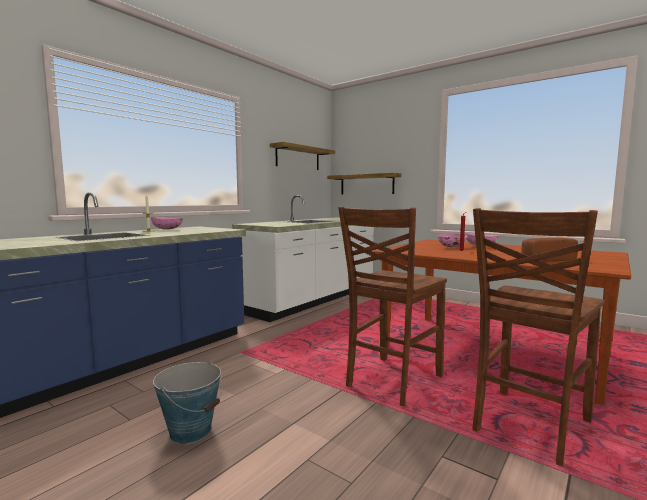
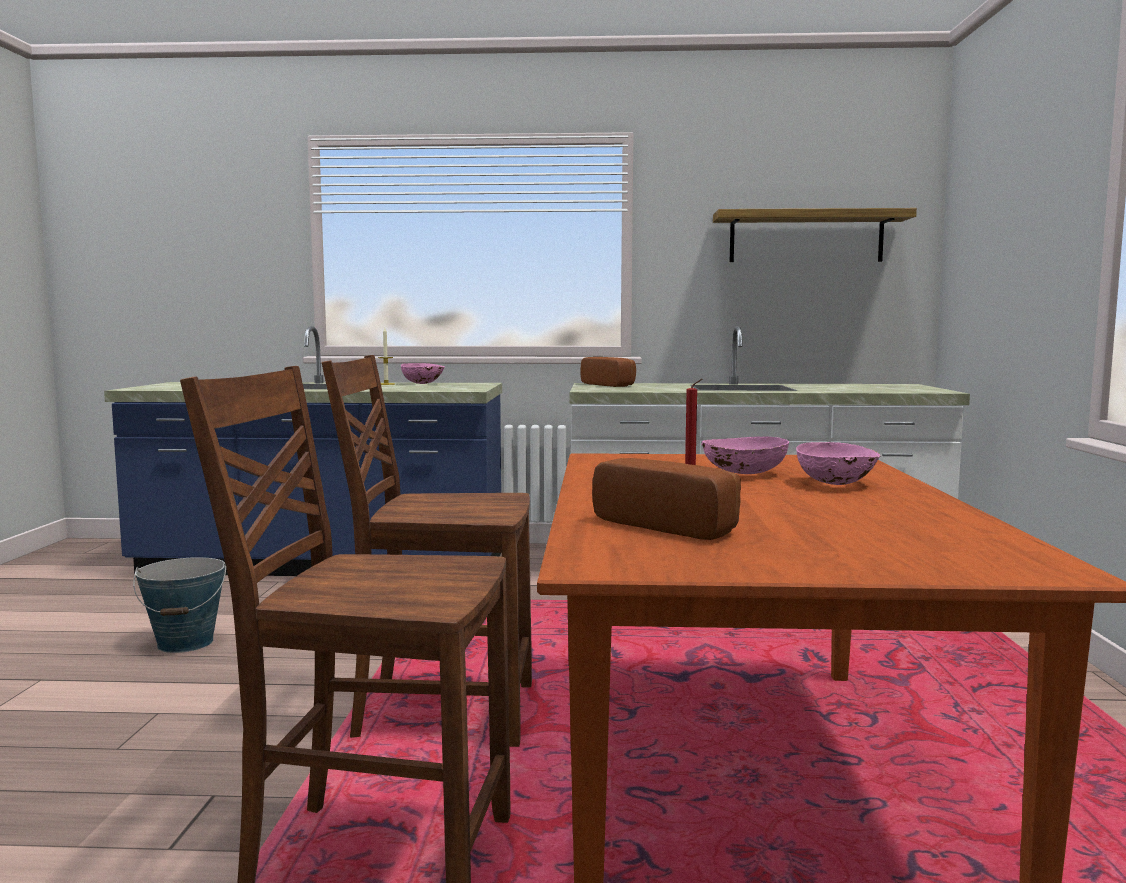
camera: 55 degrees right, 0 degrees up
(260, 223) = (611, 385): none -> bread
(366, 184) = (985, 295): shelf -> none

